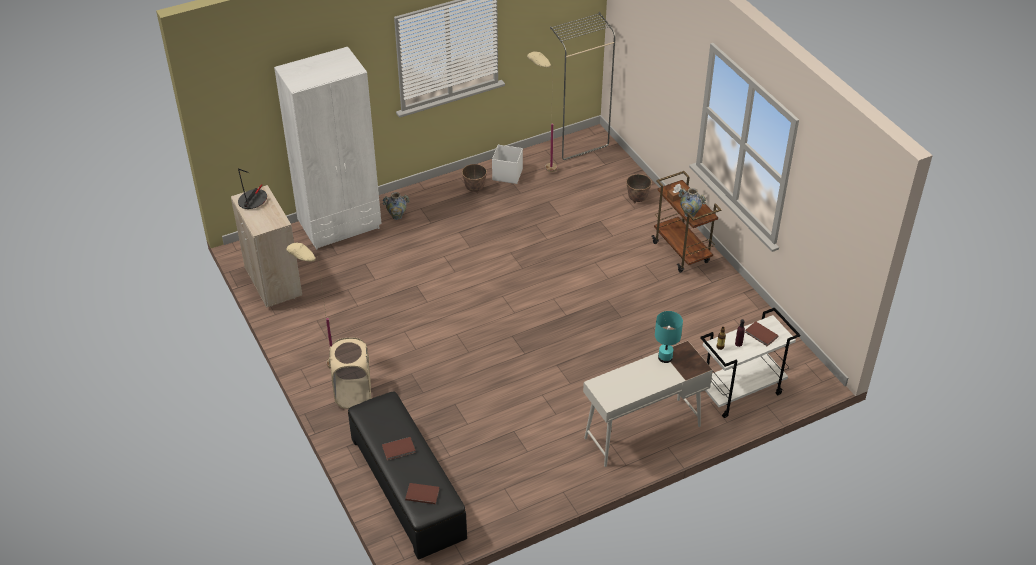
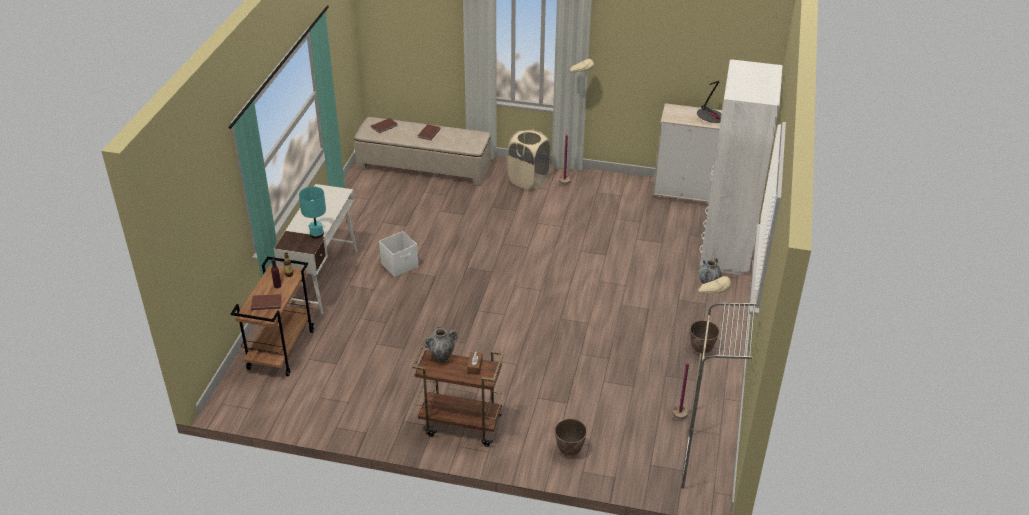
camera: 130 degrees right, 5 degrees down
(406, 487) = (424, 166): black bench -> beige bench
(507, 174) = (704, 383): white storage box -> white storage box (400, 265)
(740, 393) = (281, 349): white cart -> brown cart

